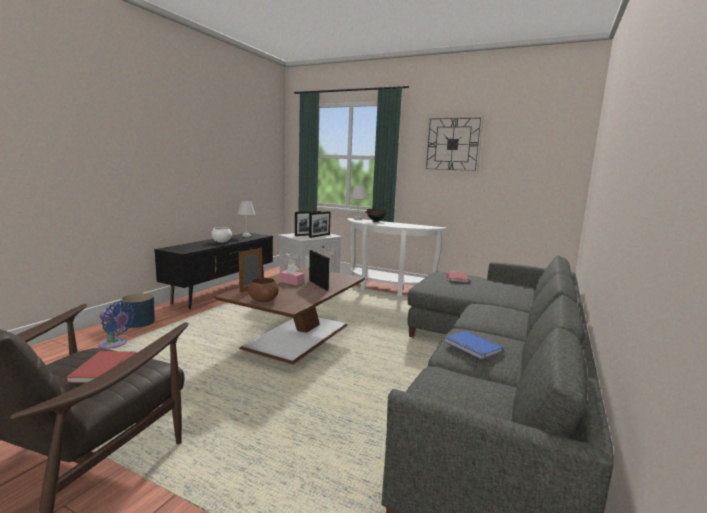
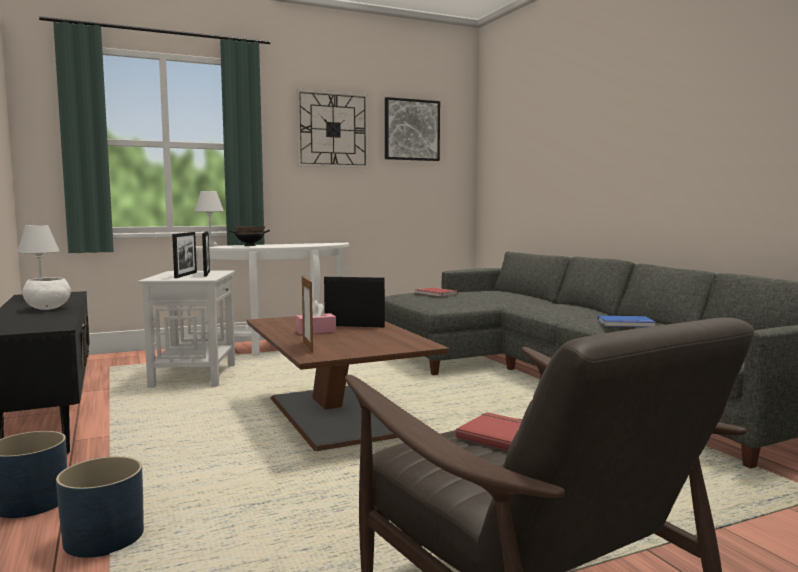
camera: 50 degrees left, 5 degrees down
(115, 344) = (103, 537): blue fan -> blue planter
(263, 300) = (372, 349): brown bowl -> none
(522, 141) = (411, 130): none -> picture

